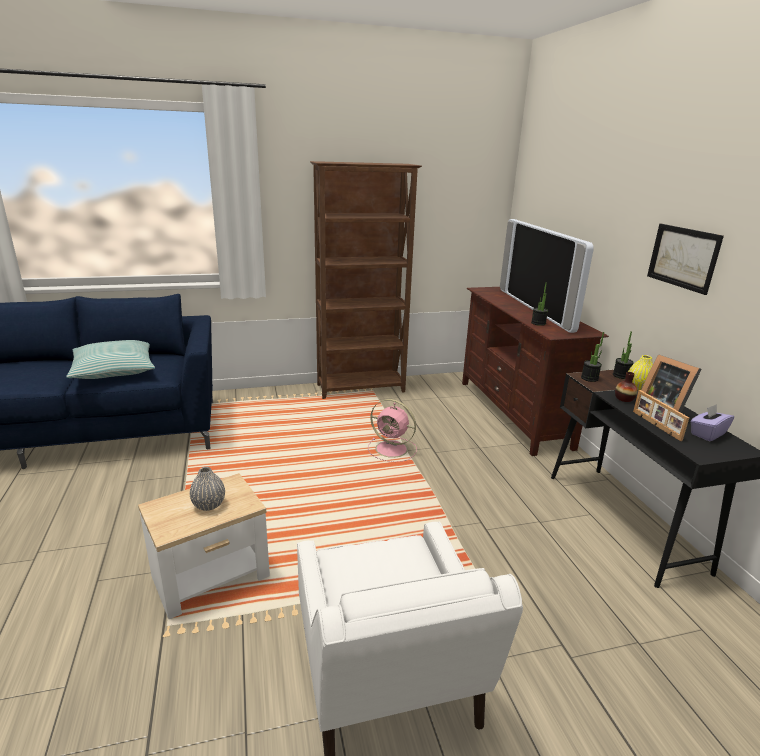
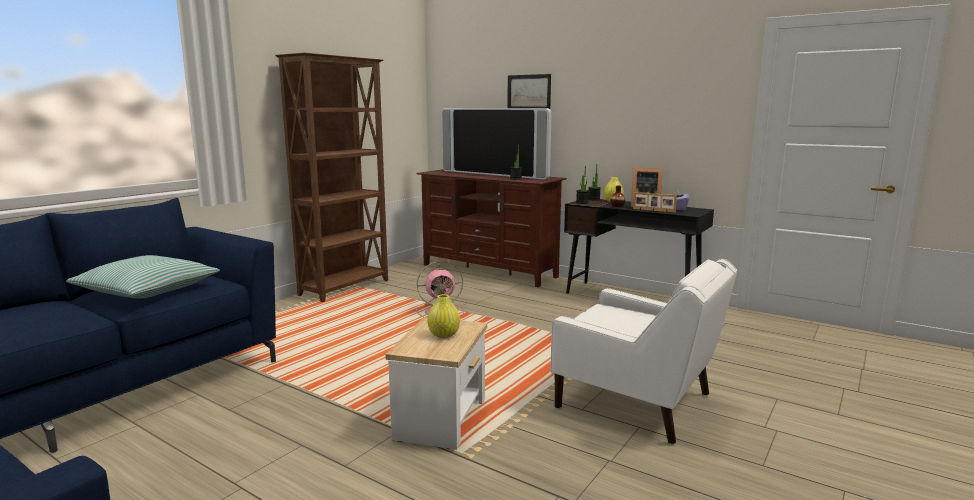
camera: 40 degrees left, 10 degrees down
(209, 505) = (444, 334): grey vase -> yellow vase
(683, 257) = (617, 107): picture -> picture (529, 92)

